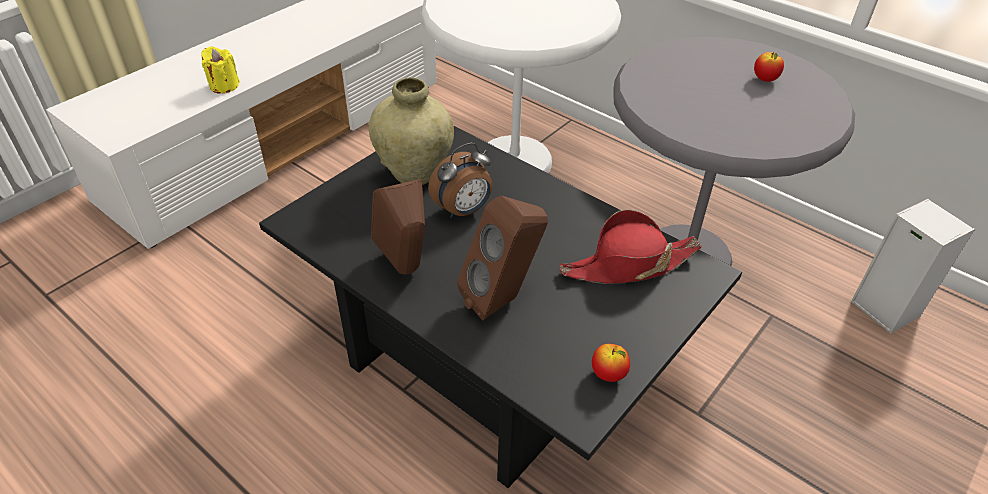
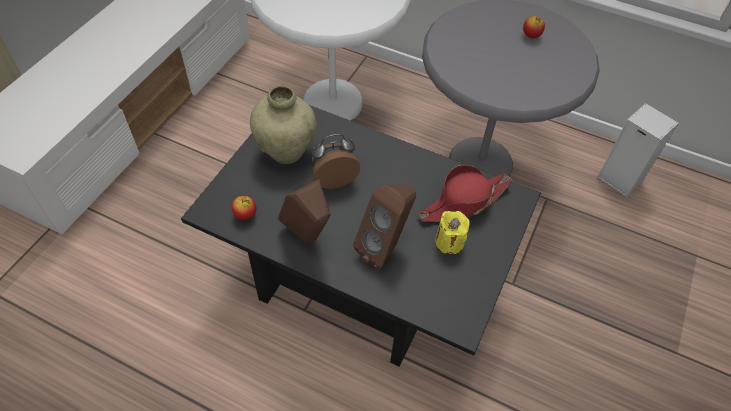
camera: 15 degrees left, 10 degrees up
(224, 86) = (94, 89): yellow candle -> yellow candle (449, 242)
(463, 211) = (334, 178): alarm clock -> alarm clock turned 150 degrees counterclockwise
(608, 374) = (472, 291): apple -> apple (245, 215)

